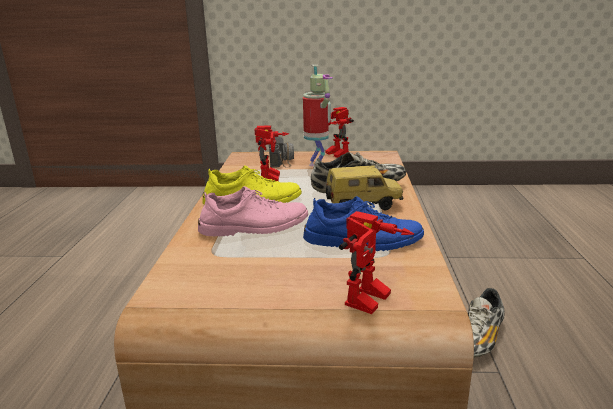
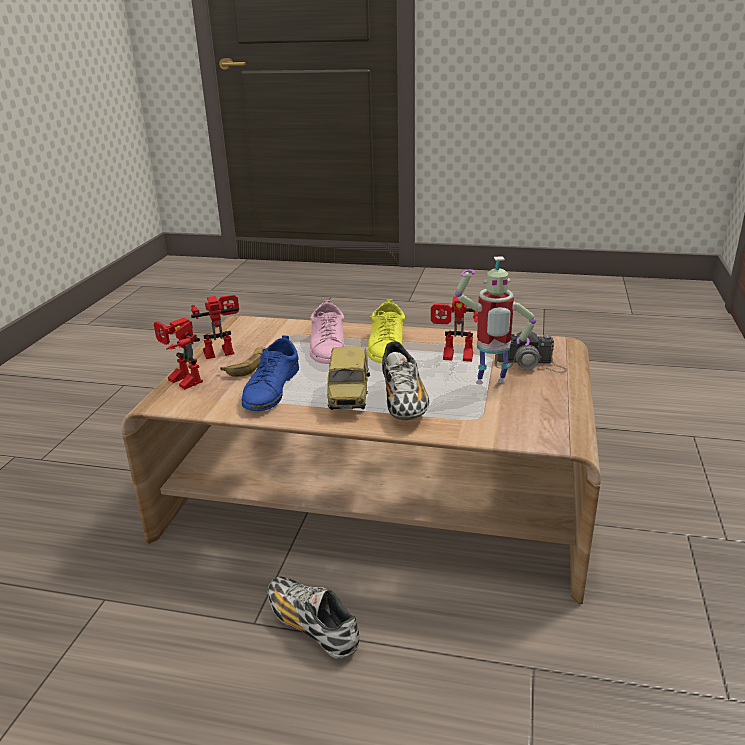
camera: 100 degrees right, 5 degrees up
(310, 263) = (248, 365): none -> banana
(333, 154) = (554, 400): toy robot -> toy robot (220, 350)

